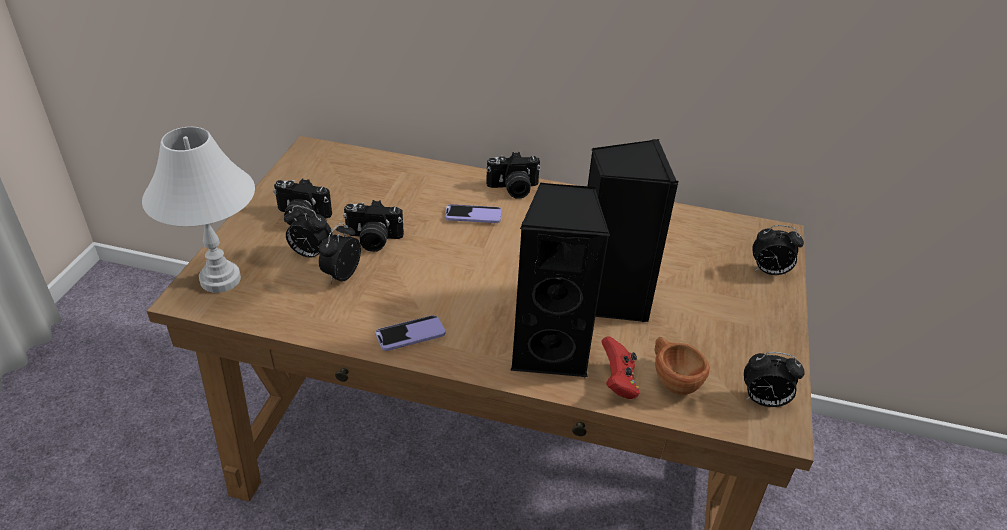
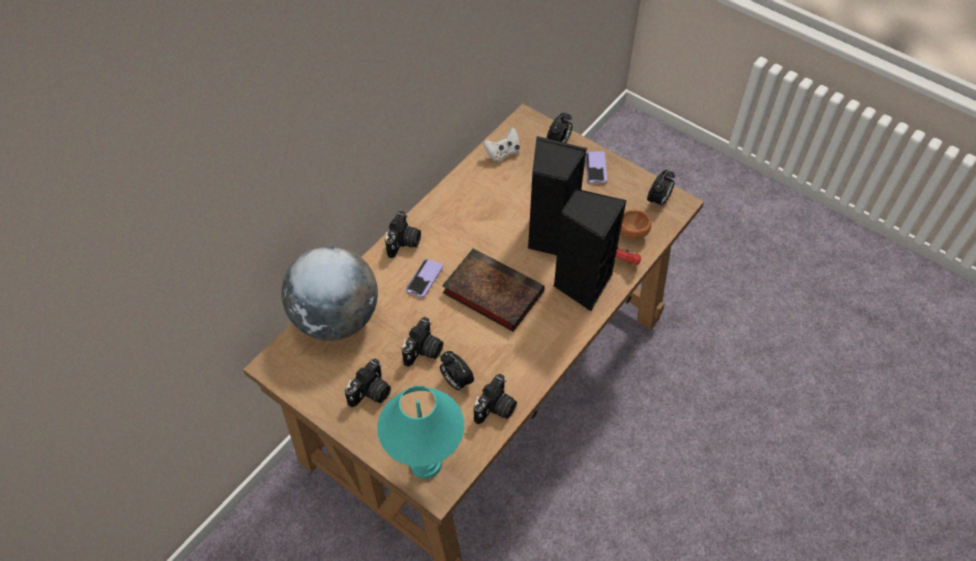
camera: 65 degrees left, 15 degrees up
(220, 280) = (426, 464): white table lamp -> turquoise table lamp
(310, 254) = (422, 396): alarm clock -> none
(314, 317) = (496, 409): none -> camera
(386, 171) = (336, 318): none -> globe
(410, 334) = (537, 356): phone -> phone (595, 168)
(485, 270) = (490, 292): none -> book
(706, 228) = (502, 153): none -> white game controller

